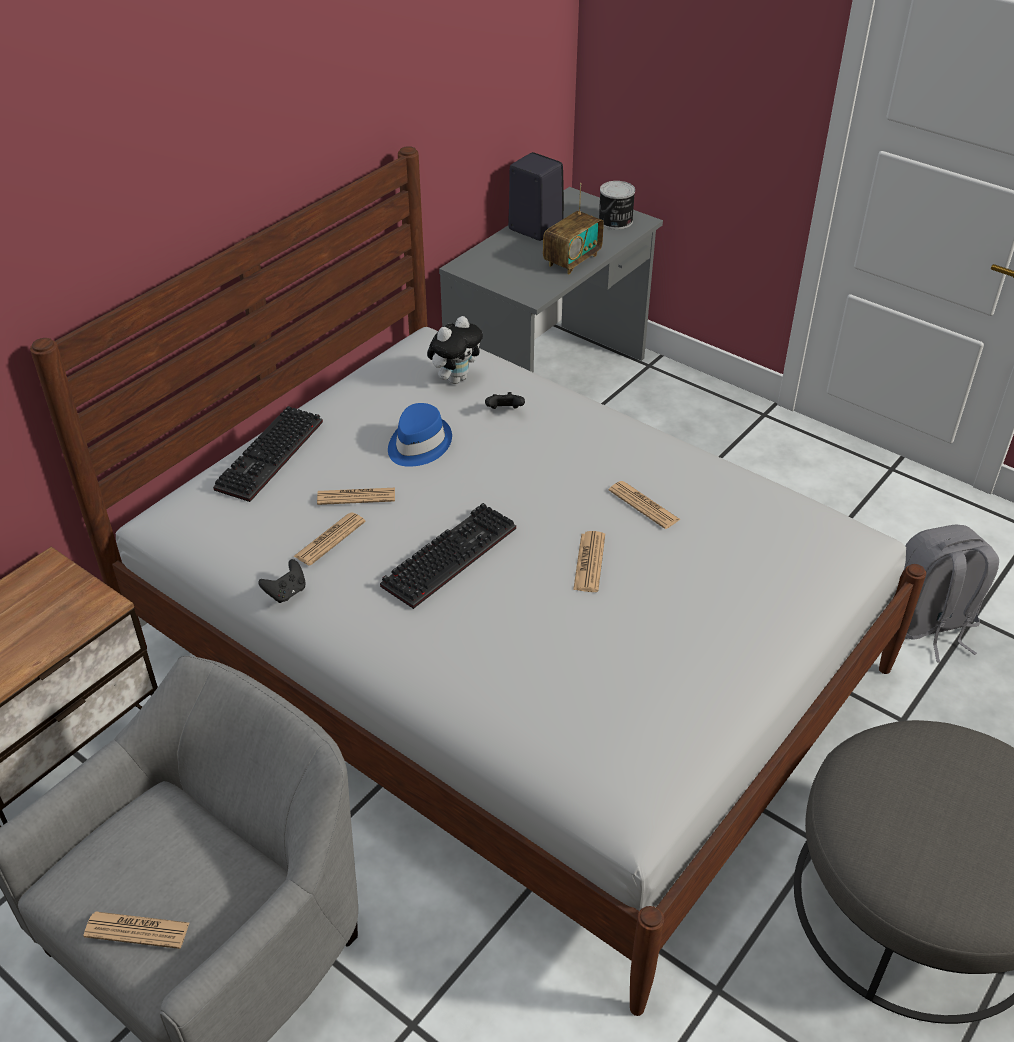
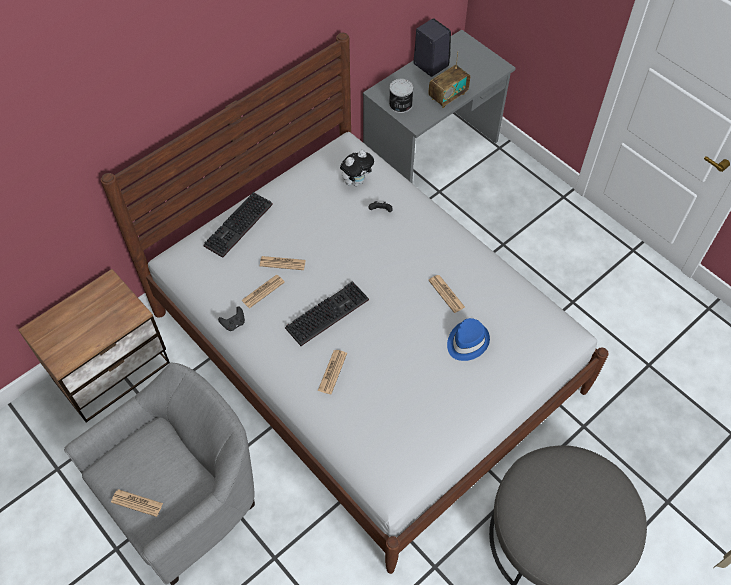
camera: 10 degrees right, 15 degrees up
(418, 444) = (324, 230): blue hat -> blue hat (467, 342)
(589, 562) = (405, 329): newspaper -> newspaper (332, 372)
(615, 221) = (484, 65): can -> can (400, 105)
(929, 625) = (620, 366): grey backpack -> none

